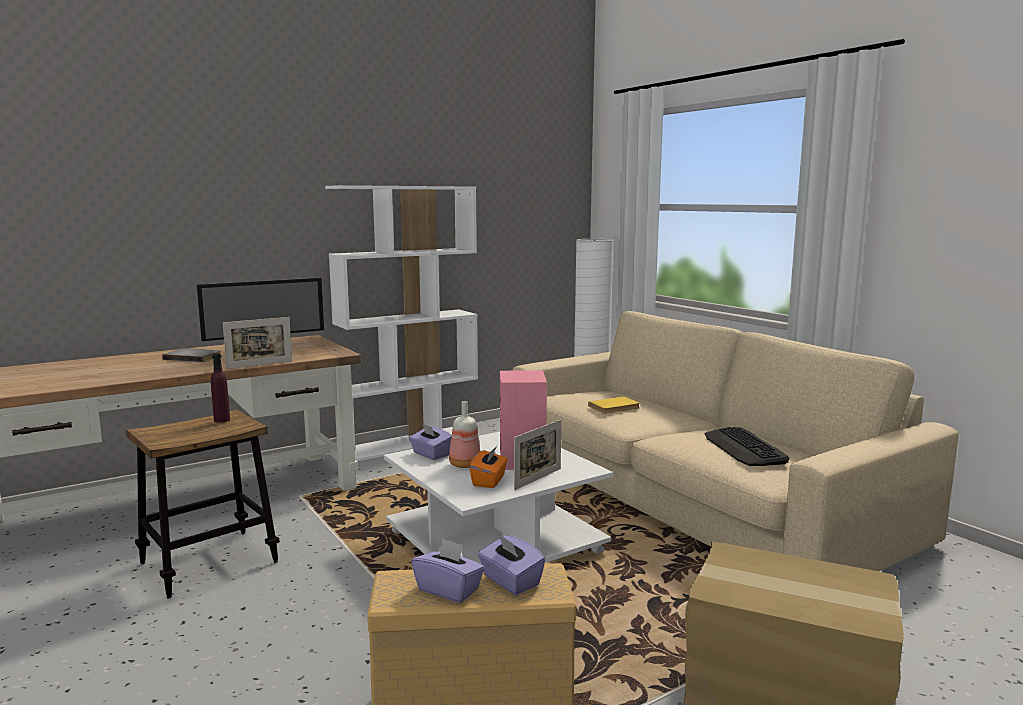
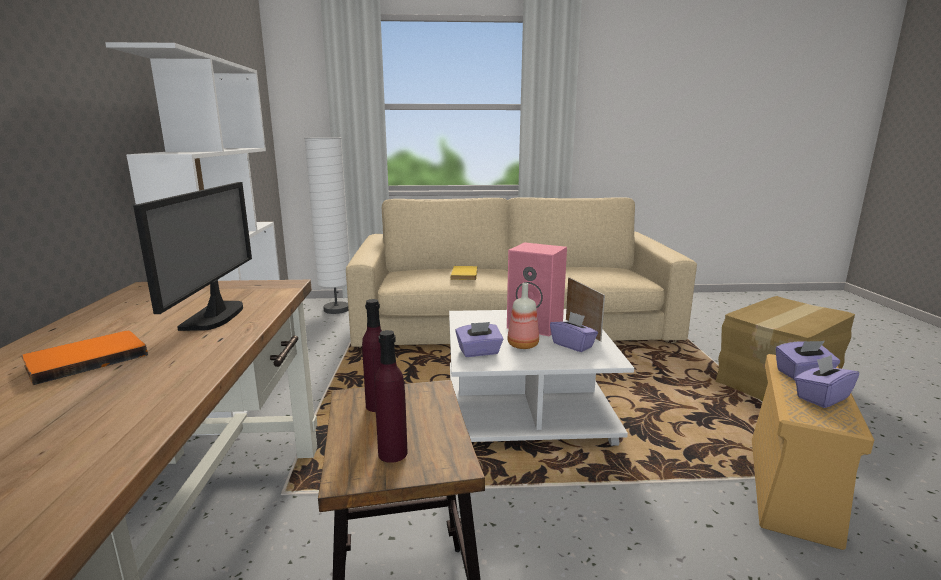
camera: 60 degrees left, 5 degrees up
(169, 432) = (392, 453): none -> purple bottle
(194, 357) = (86, 359): grey book -> orange book
(260, 365) = (260, 324): picture frame -> none
(489, 481) = (573, 345): orange tissue box -> purple tissue box
(744, 448) = (590, 271): keyboard -> none

